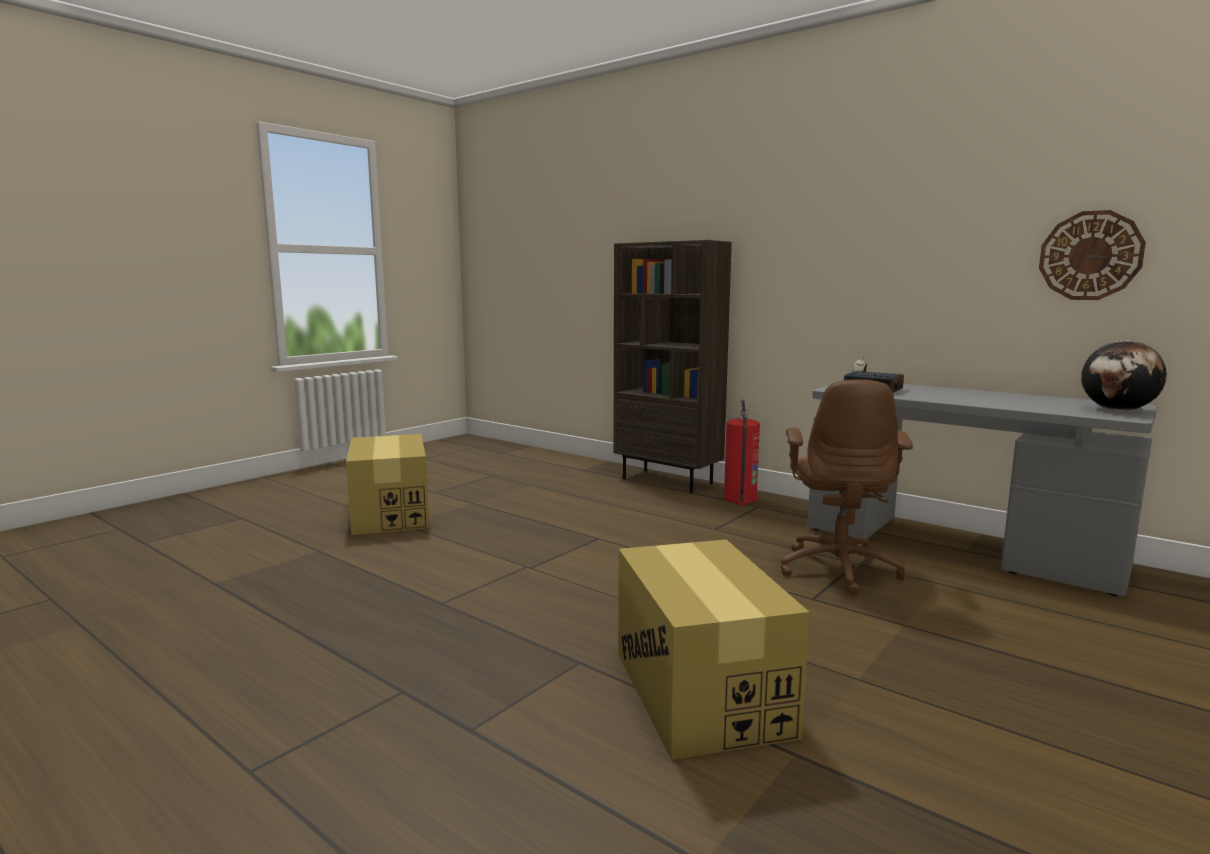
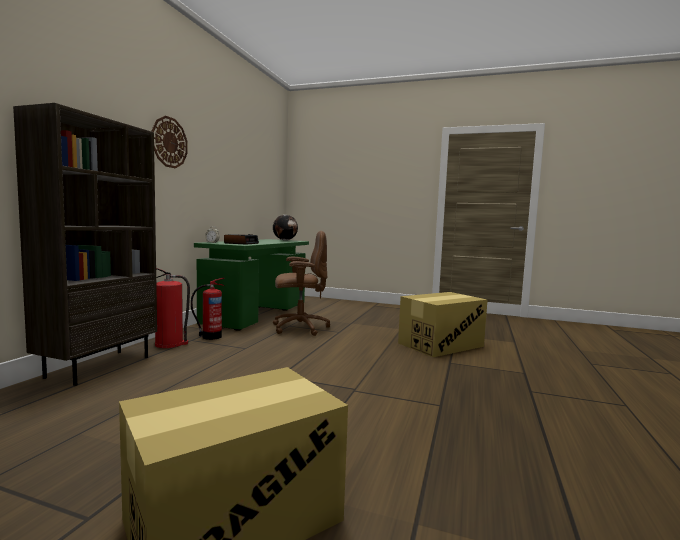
camera: 110 degrees left, 5 degrees down
(773, 514) = (210, 337): none -> fire extinguisher
(958, 547) = (257, 313): grey desk -> green desk
(1090, 255) = (254, 181): wall clock -> wall clock (169, 142)

